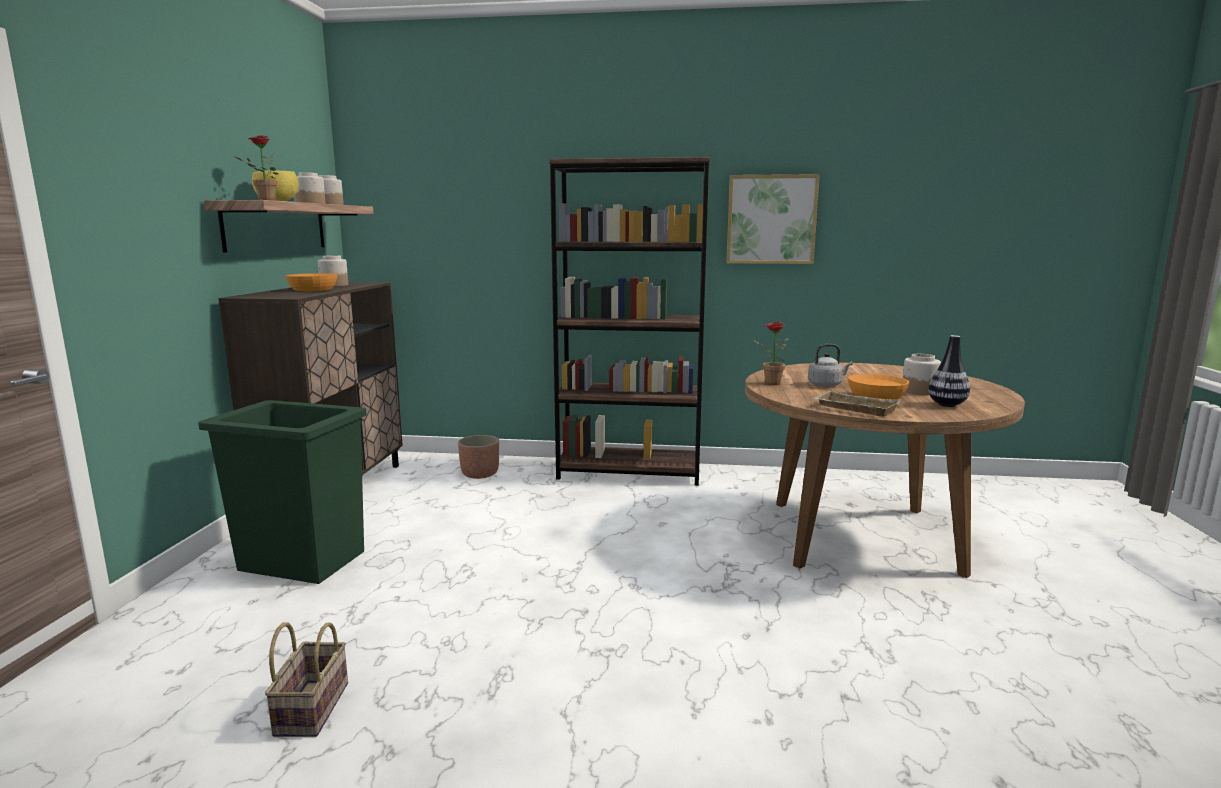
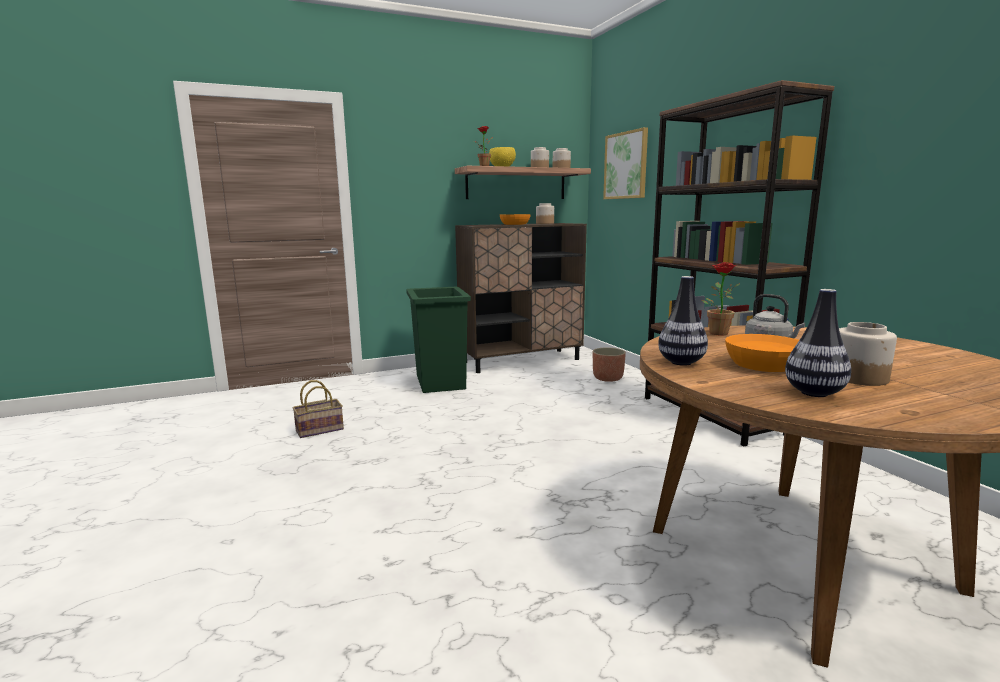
camera: 60 degrees right, 0 degrees up
(771, 219) = (911, 146): picture -> picture (626, 165)
(854, 409) = (681, 362): beige tray -> vase

